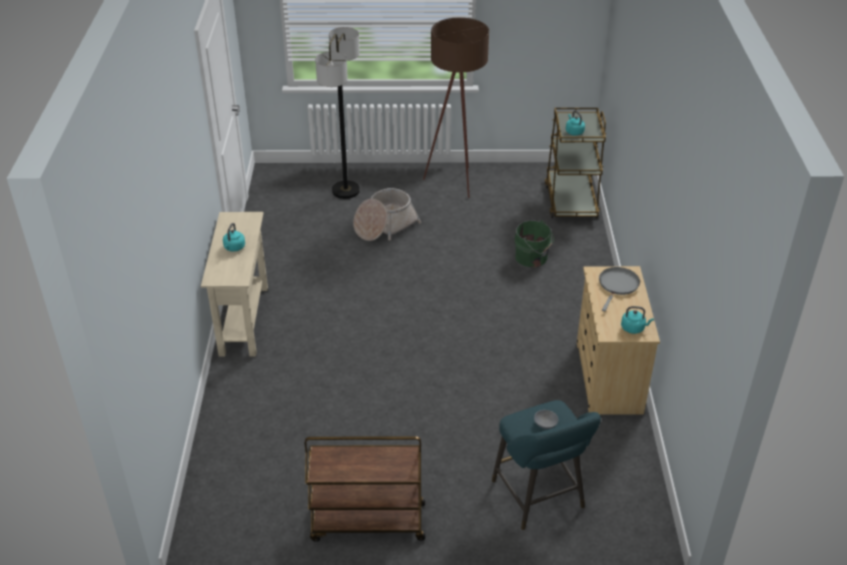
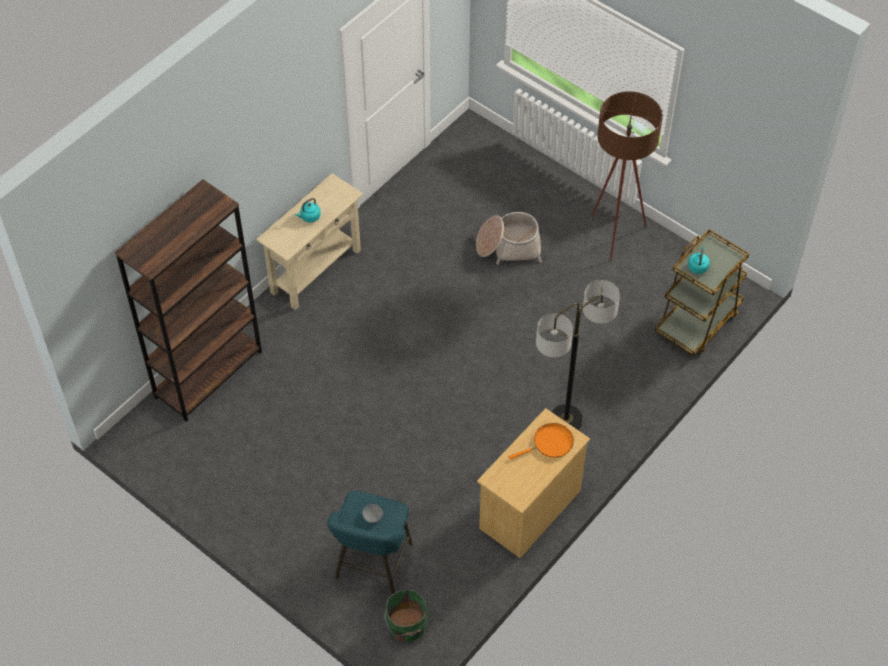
camera: 40 degrees right, 15 degrees up
(225, 448) = (208, 374): none -> brown bookcase
(346, 190) = (514, 187): floor lamp -> floor lamp (566, 420)
(367, 523) = (244, 497): brown cart -> none
(532, 258) = (595, 359): green bucket -> green bucket (407, 627)
(618, 285) = (550, 443): grey frying pan -> orange frying pan
(634, 328) = (516, 488): turquoise kettle -> none

